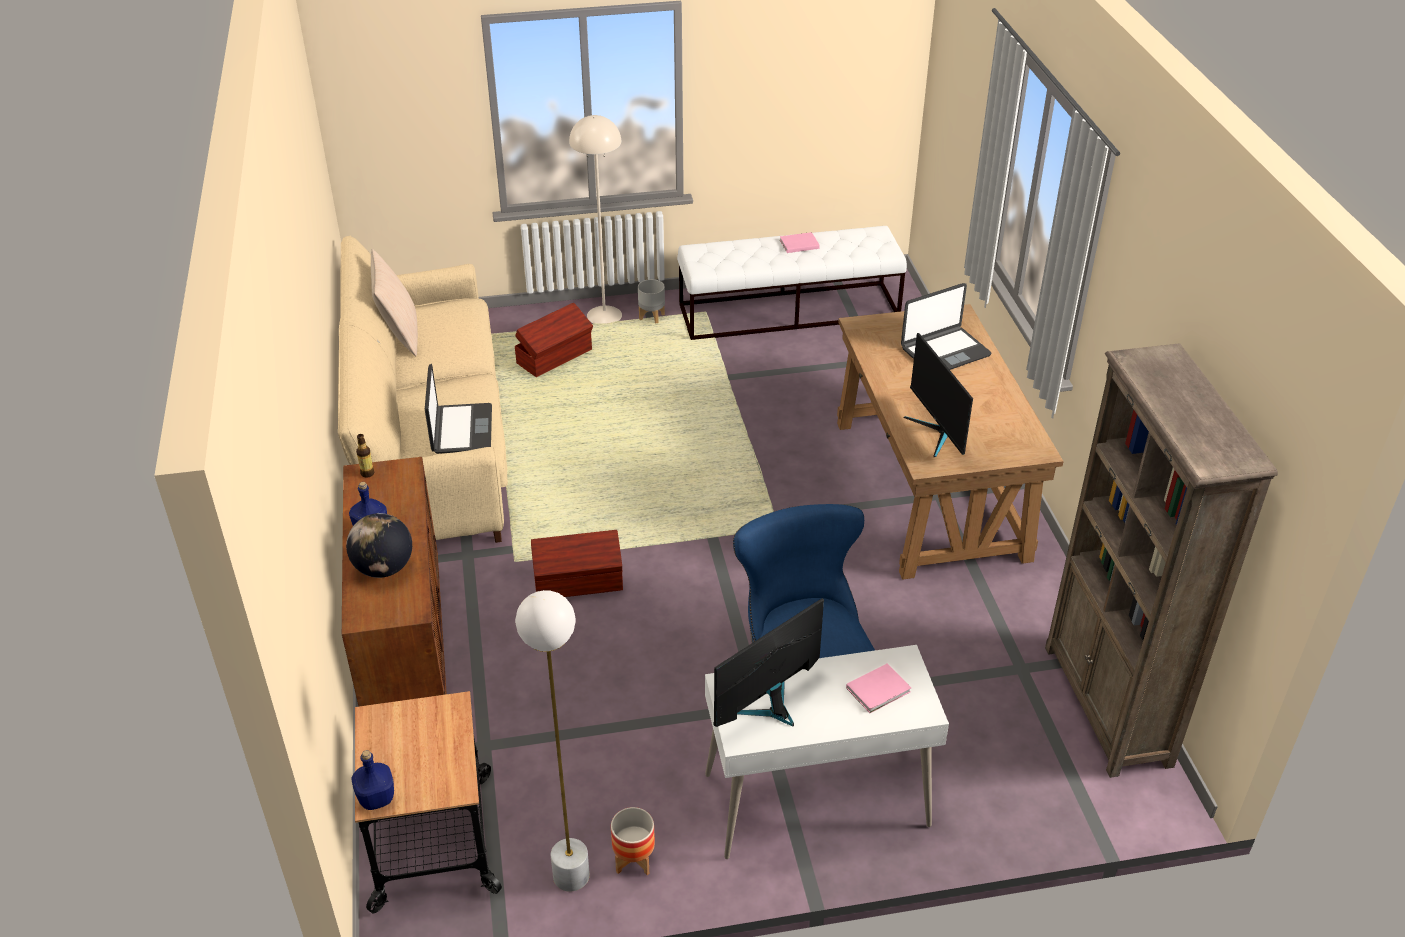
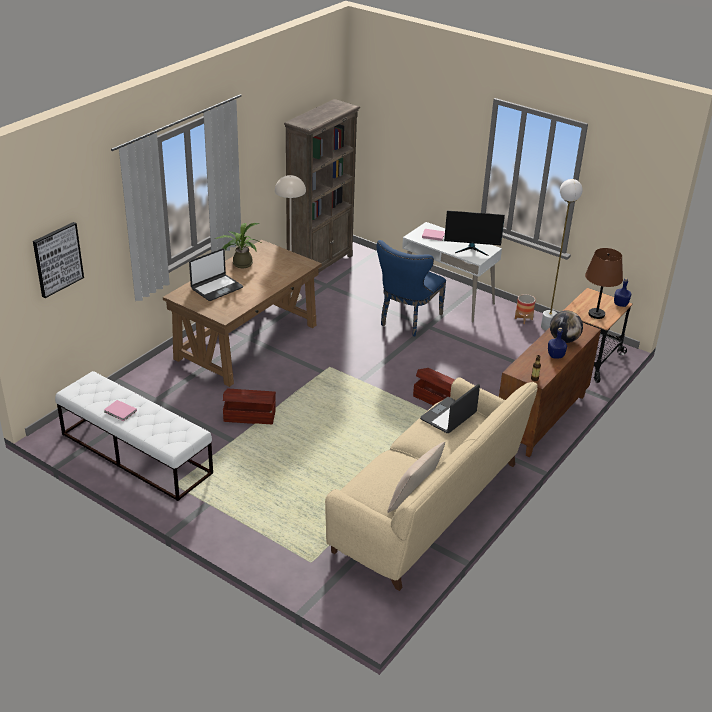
camera: 135 degrees left, 5 degrees down
(401, 732) = (596, 314): none -> brown table lamp
(555, 357) = (295, 516): brown storage box -> brown storage box (249, 415)
(604, 315) = (227, 525): beige floor lamp -> beige floor lamp (290, 296)
(651, 317) = (206, 504): grey planter -> none
(937, 432) = (282, 268): monitor -> none
(944, 351) = (216, 288): laptop -> laptop turned 120 degrees clockwise
(957, 98) = (57, 259): none -> picture
(997, 402) = (240, 264): none -> potted plant

